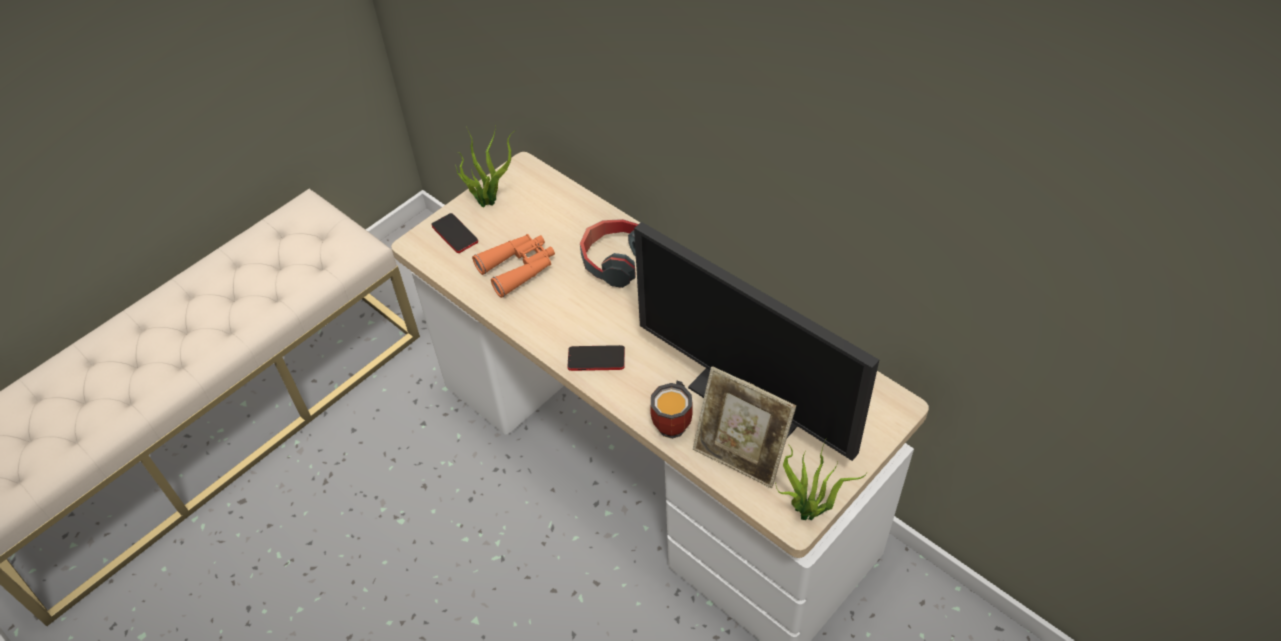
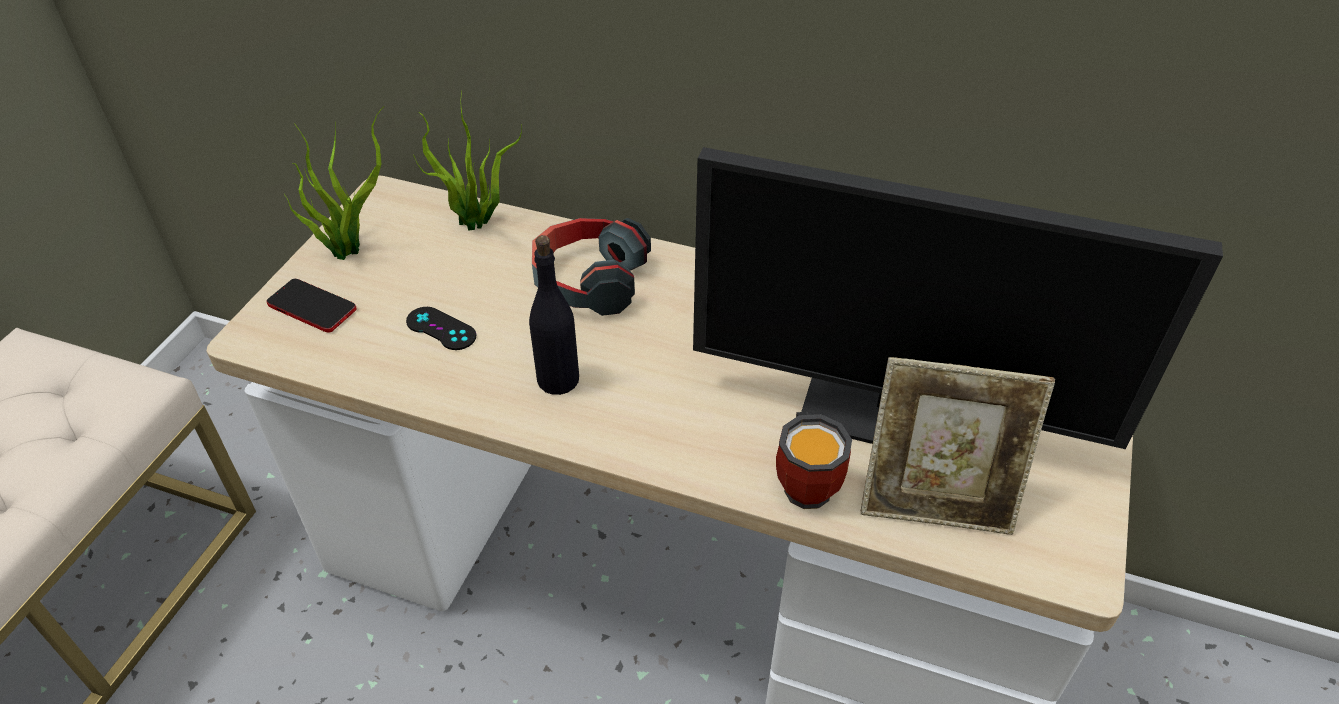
camera: 25 degrees left, 5 degrees down
(518, 268) = (441, 329): orange binoculars -> black game controller
(568, 319) = (558, 379): none -> black bottle
(596, 359) = (633, 425): phone -> none
(809, 514) = (1090, 554): potted plant -> potted plant (477, 223)

